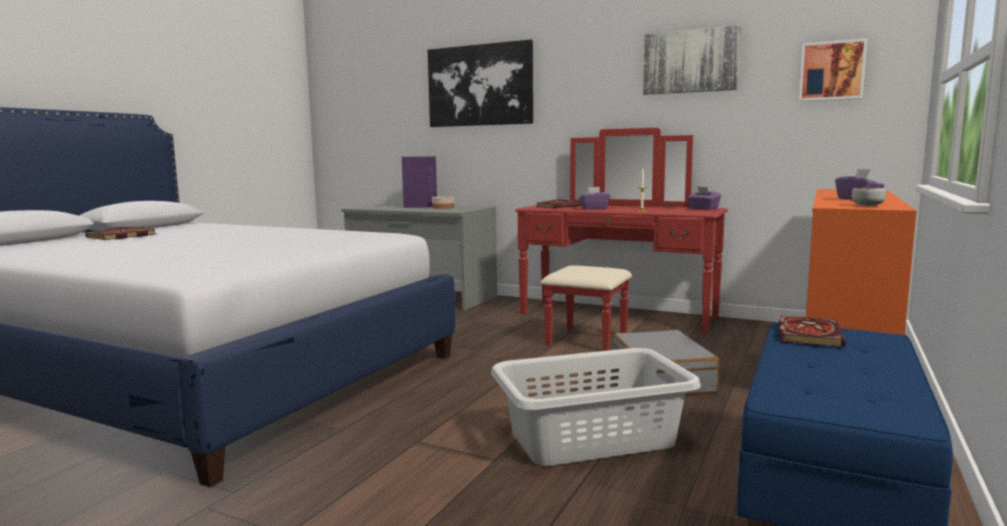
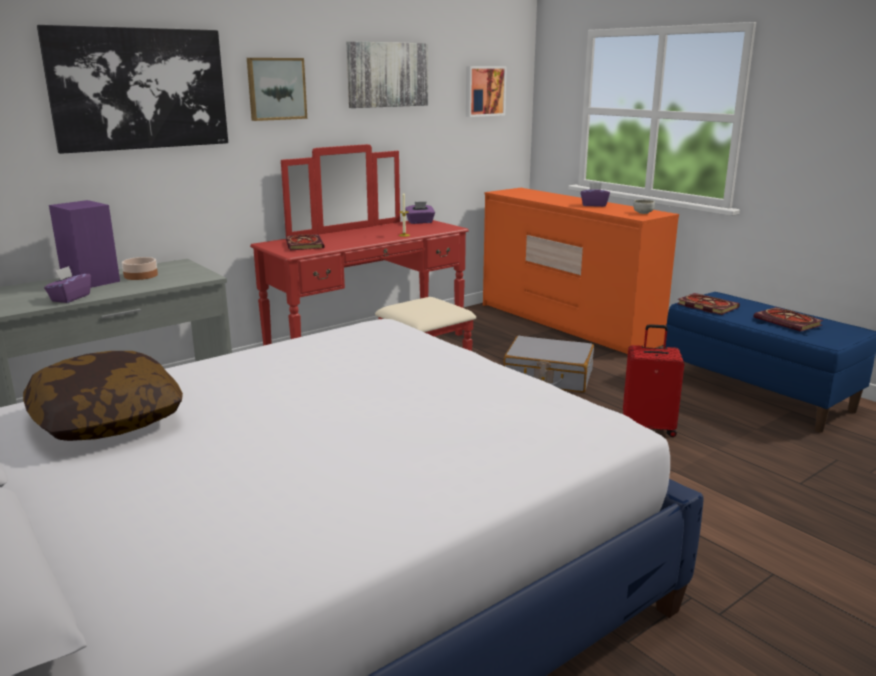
camera: 65 degrees left, 10 degrees up
(121, 236) = (101, 485): book -> book (789, 322)
(201, 229) = (106, 420): none -> pillow
(576, 80) = (276, 89): none -> picture
(593, 438) = (648, 428): grey laundry basket -> red suitcase
(594, 208) = (352, 240): purple tissue box -> purple tissue box (70, 298)

